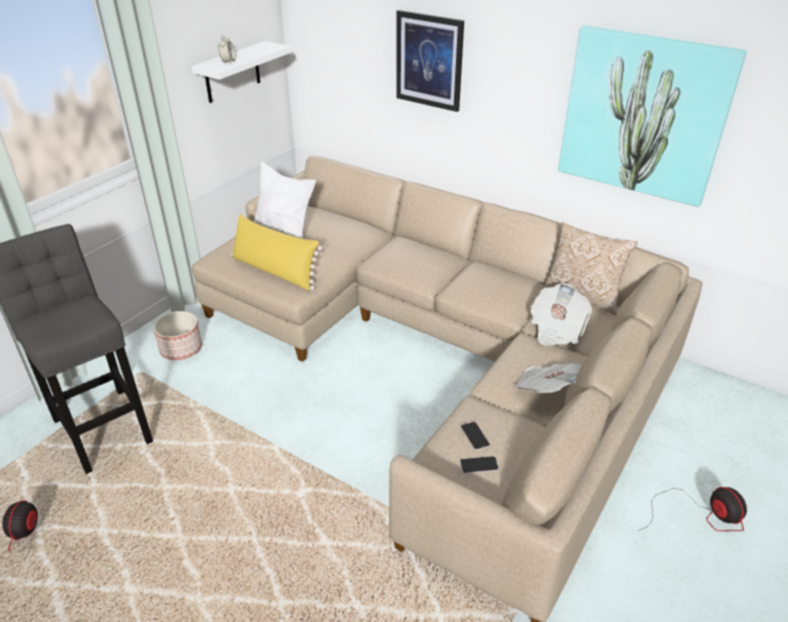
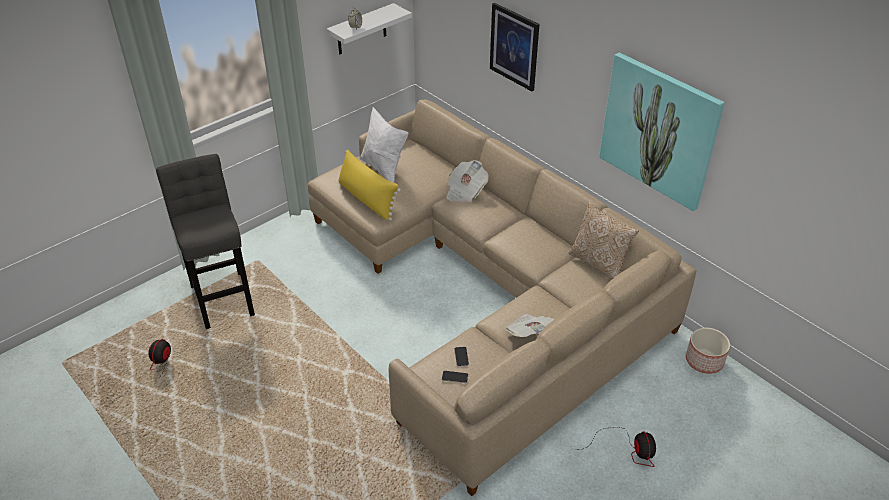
camera: 15 degrees right, 5 degrees up
(181, 349) = (291, 246): planter -> planter (704, 361)
(556, 329) = (563, 287): newspaper -> newspaper (465, 191)

